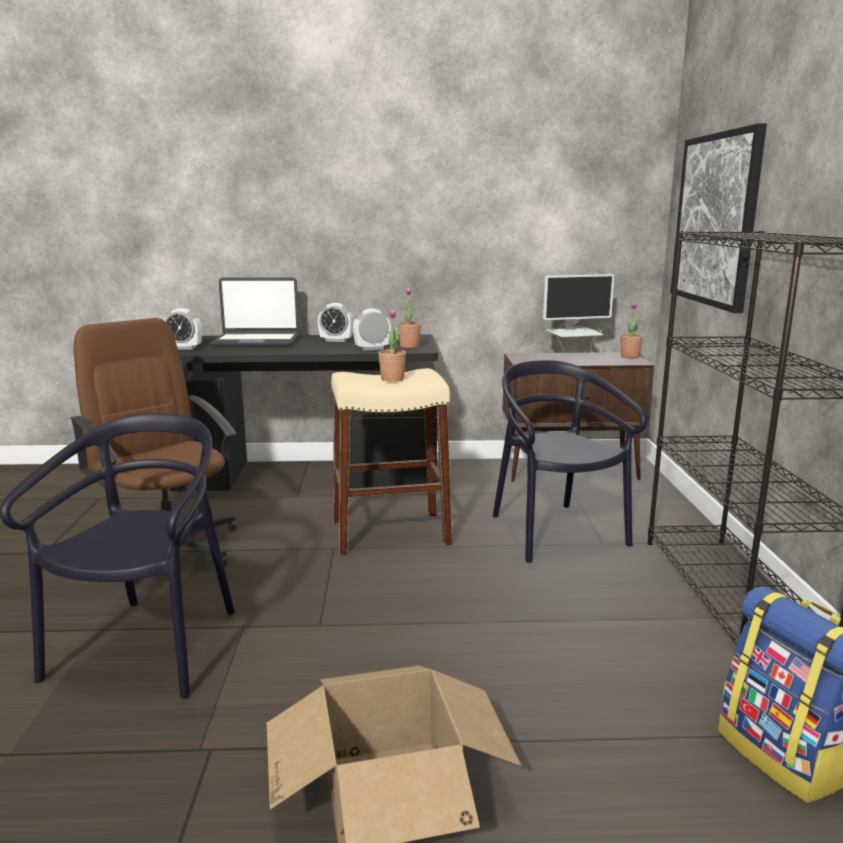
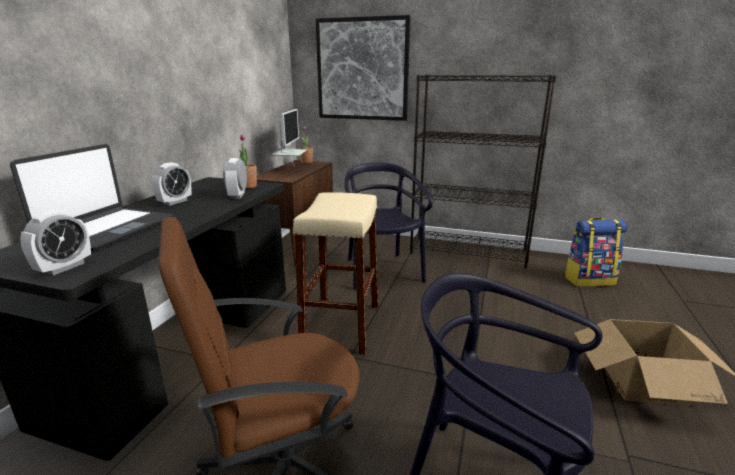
camera: 70 degrees left, 5 degrees up
(392, 379) = (343, 204): potted plant -> none
(555, 532) = (382, 271): black chair -> black chair turned 75 degrees clockwise

